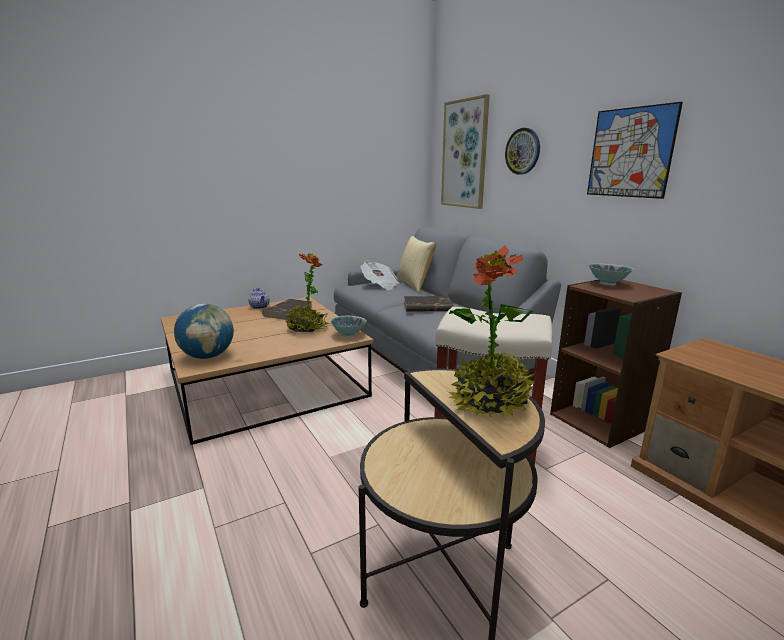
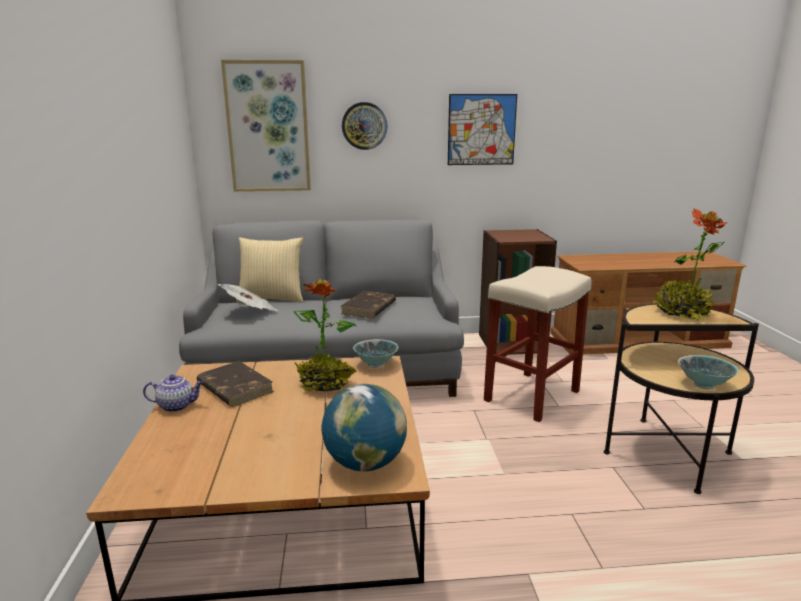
camera: 65 degrees left, 0 degrees up
(607, 284) = (504, 235): bowl -> bowl (704, 385)

